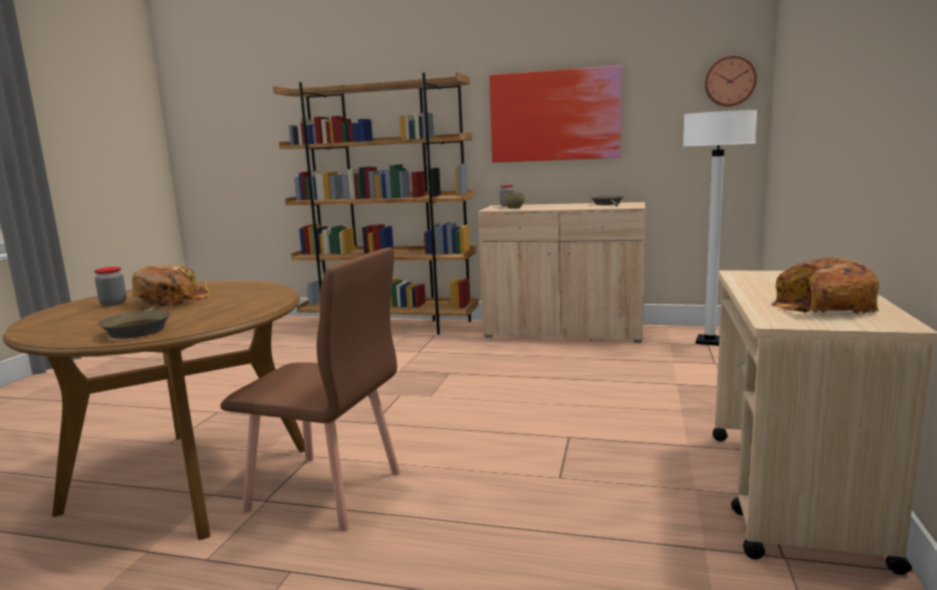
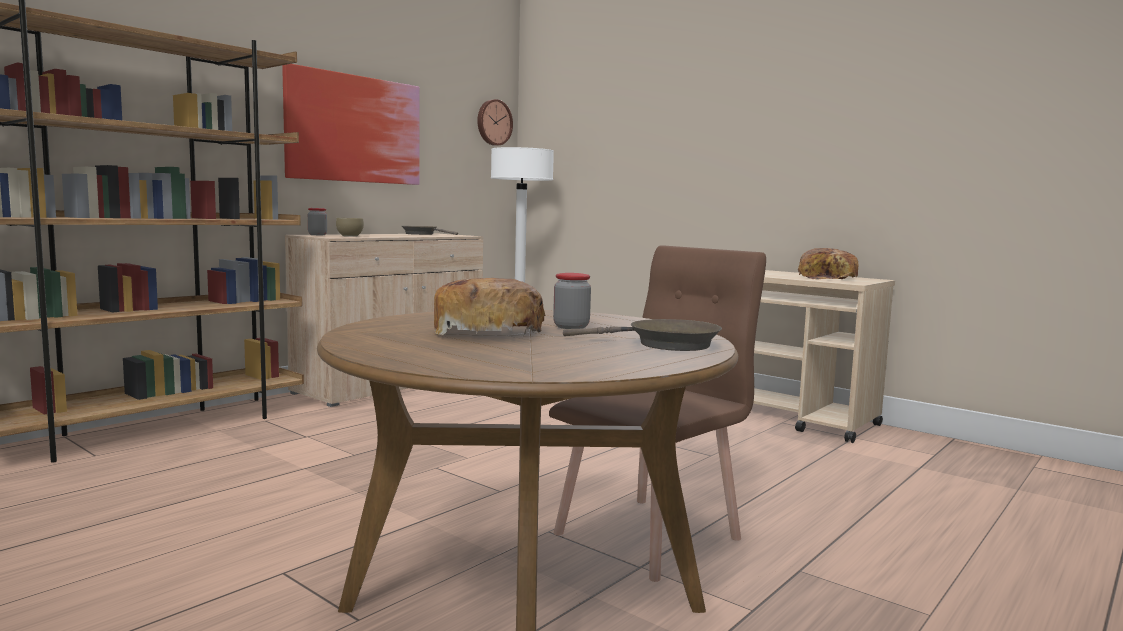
camera: 65 degrees left, 5 degrees down
(113, 303) = (442, 346): jar -> jar (571, 327)

